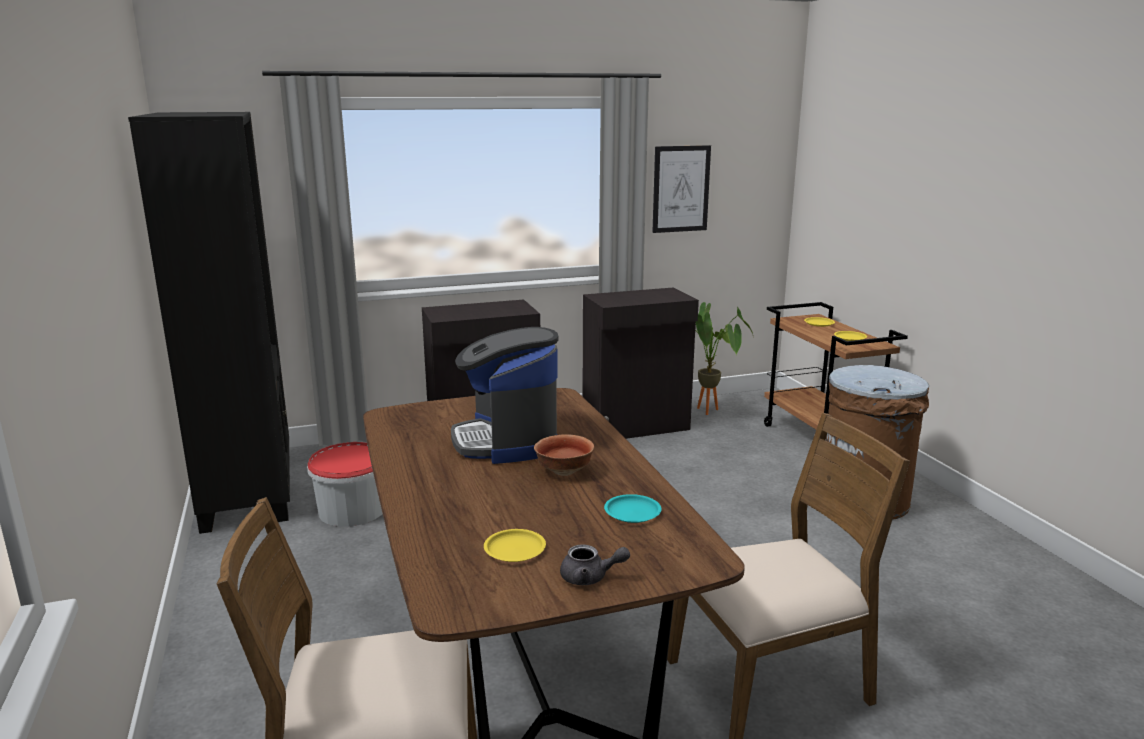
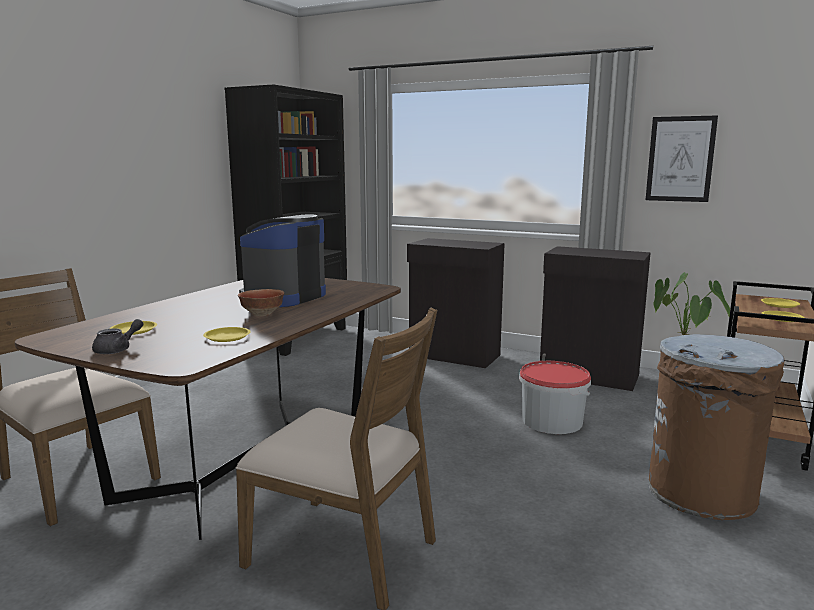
camera: 45 degrees right, 5 degrees down
(352, 510) = (321, 361): bucket -> bucket (552, 421)
(590, 577) = (118, 349): grey teapot -> grey teapot turned 105 degrees counterclockwise
(632, 512) = (227, 337): turquoise plate -> yellow plate

